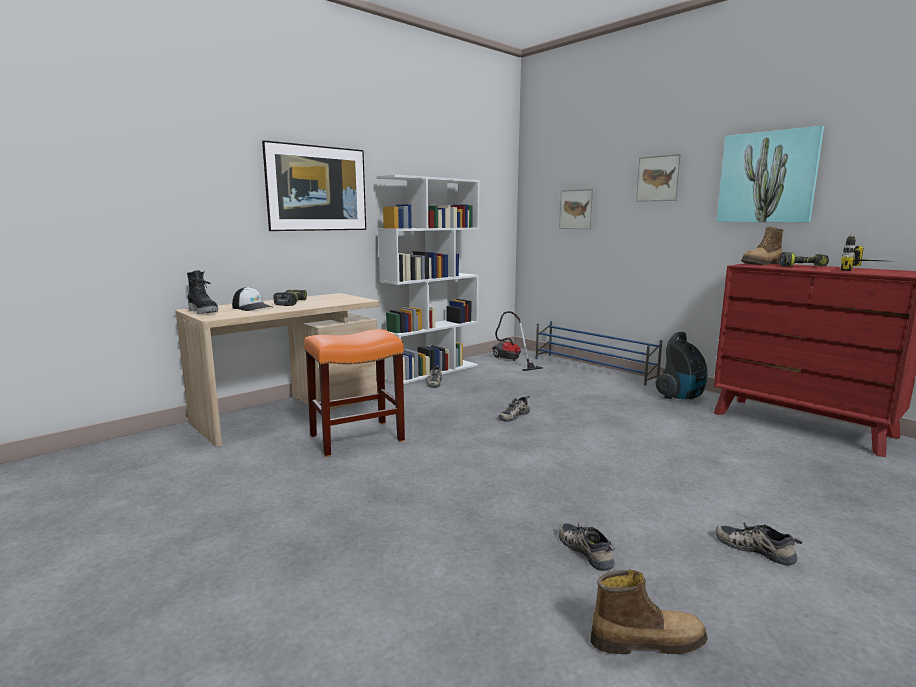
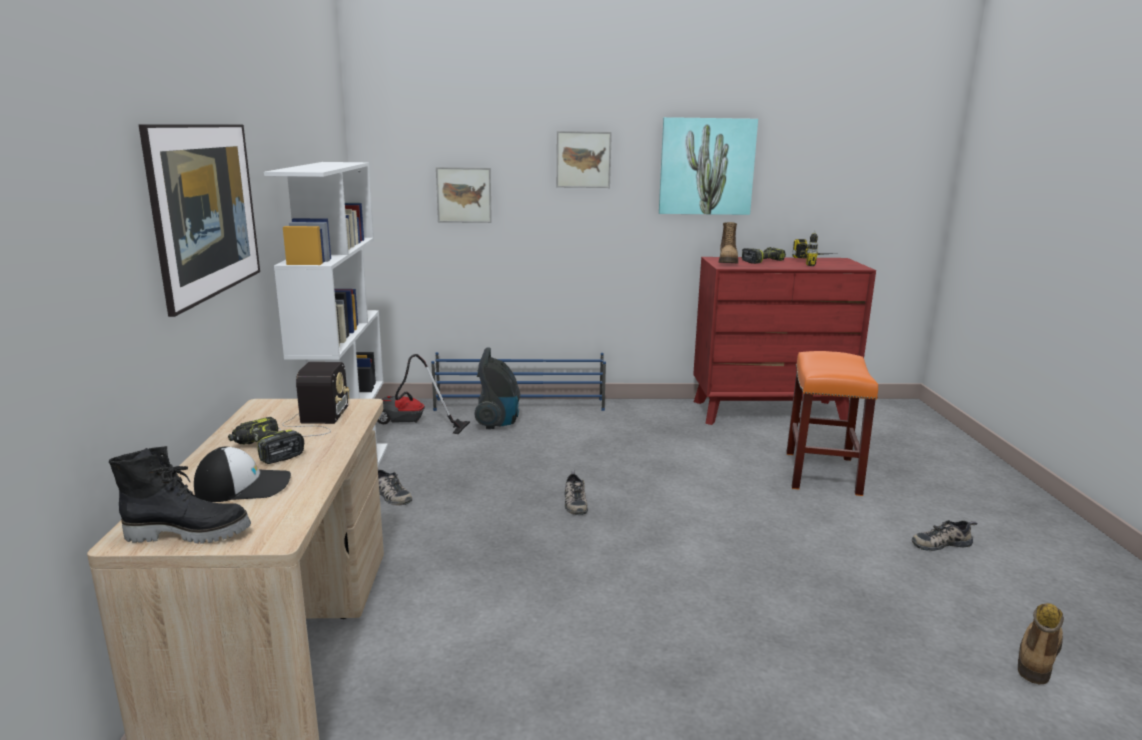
camera: 50 degrees left, 5 degrees up
(332, 300) = (315, 421): none -> radio
(356, 438) = (485, 629): orange stool -> orange stool (823, 473)
(587, 550) = (895, 612): shoe -> none
(681, 397) = (654, 414): vacuum cleaner -> vacuum cleaner (498, 422)

